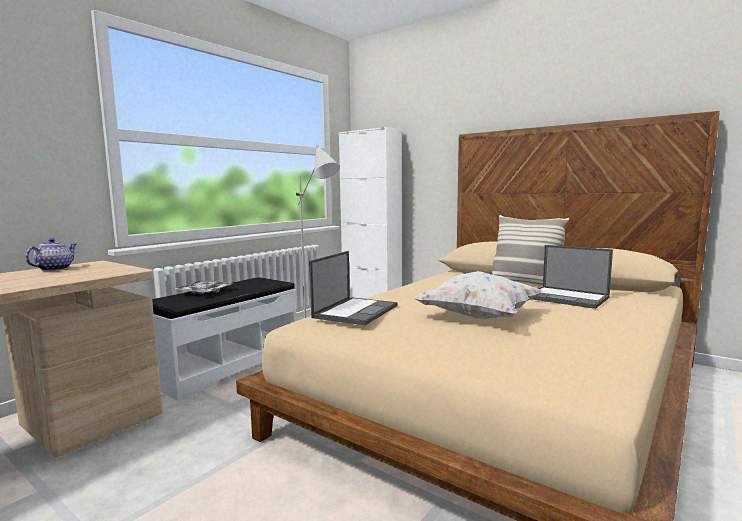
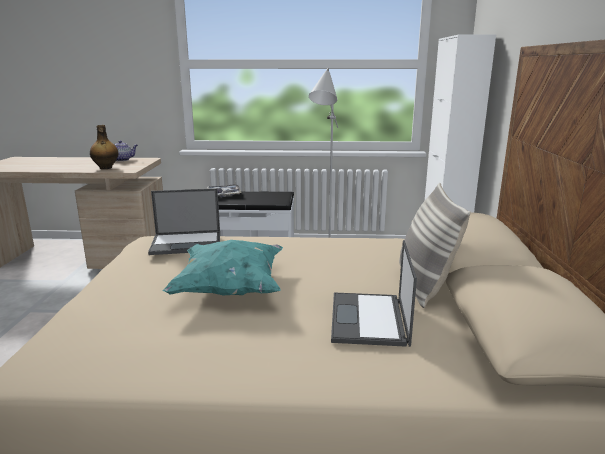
camera: 55 degrees right, 10 degrees up
(80, 275) = (105, 168): none -> bottle
(477, 317) = (230, 289): white pillow -> turquoise pillow

